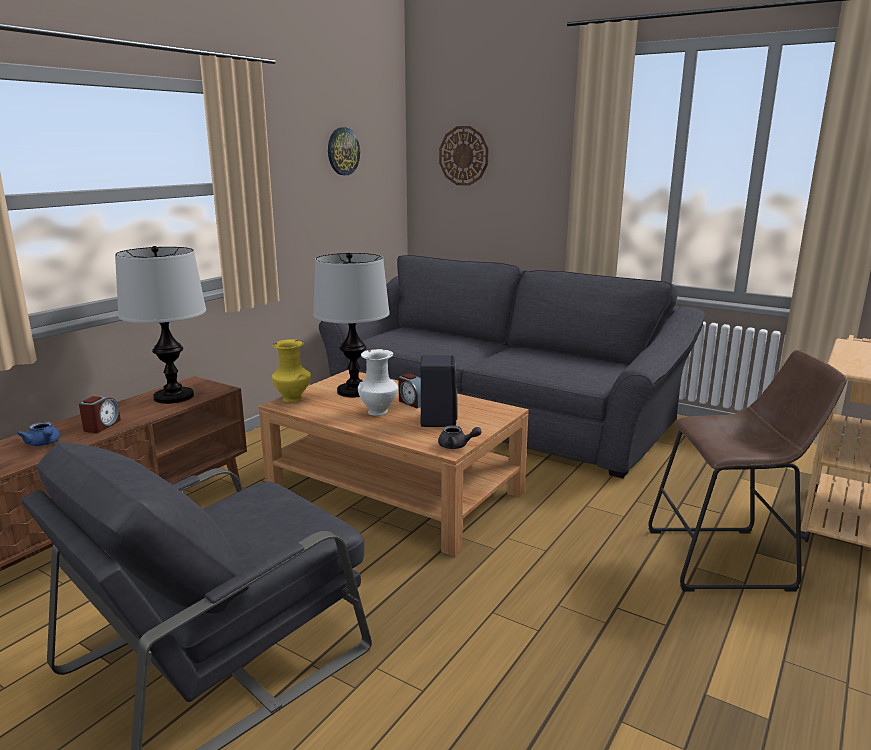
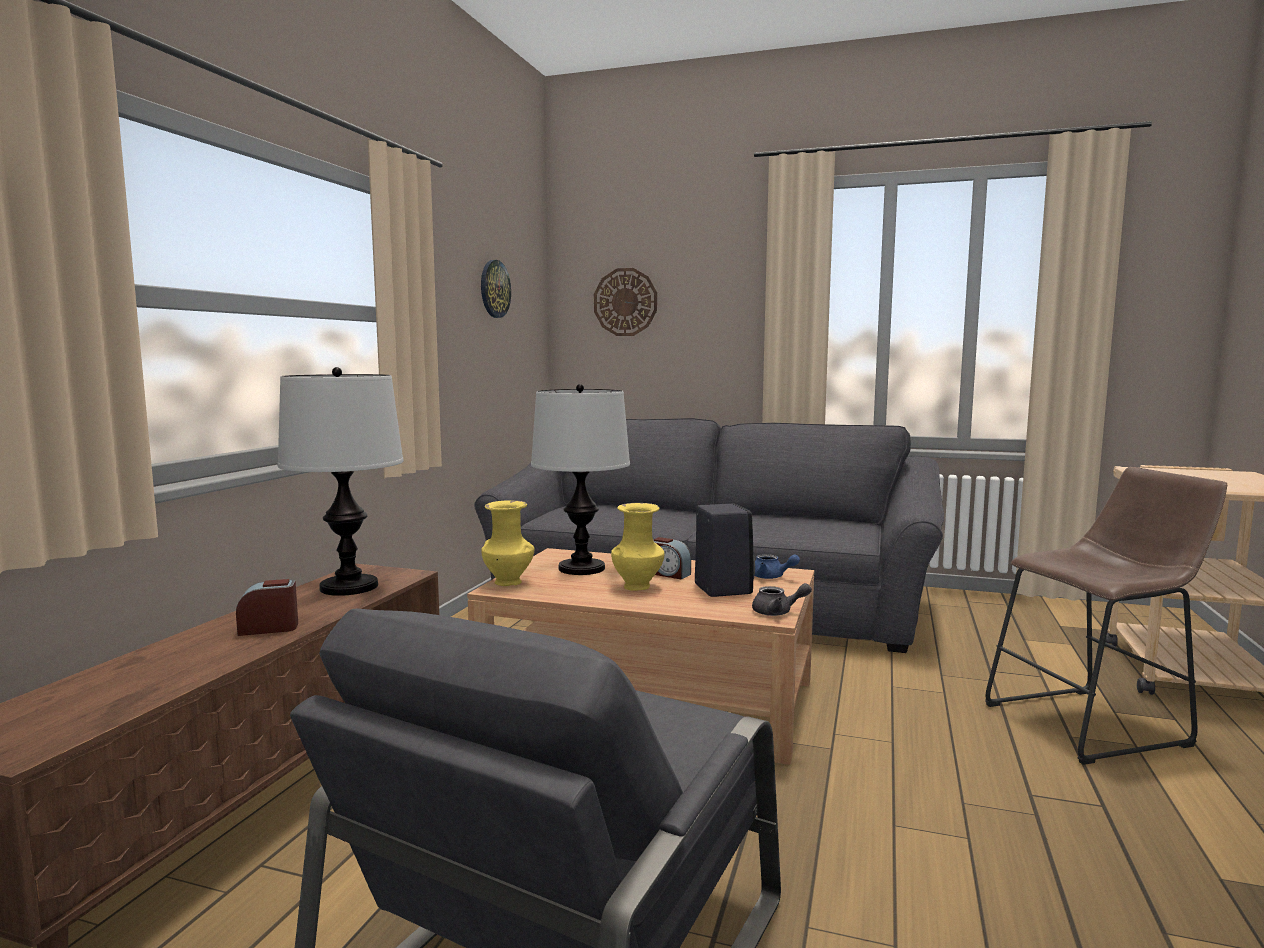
camera: 15 degrees left, 10 degrees down
(44, 444) = (192, 658): blue teapot -> blue teapot (771, 577)
(101, 426) = (269, 628): alarm clock -> alarm clock turned 105 degrees counterclockwise
(379, 412) = (638, 586): white vase -> yellow vase

